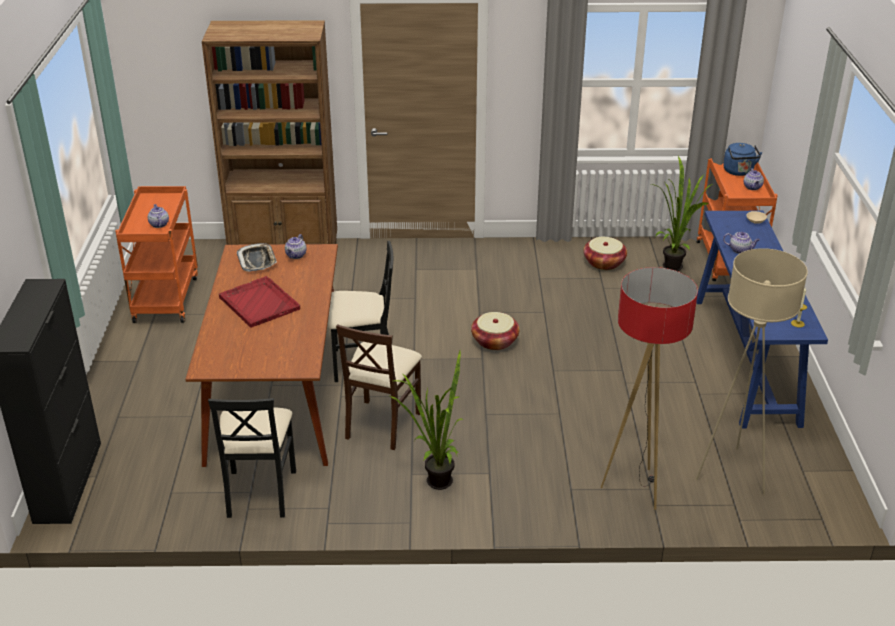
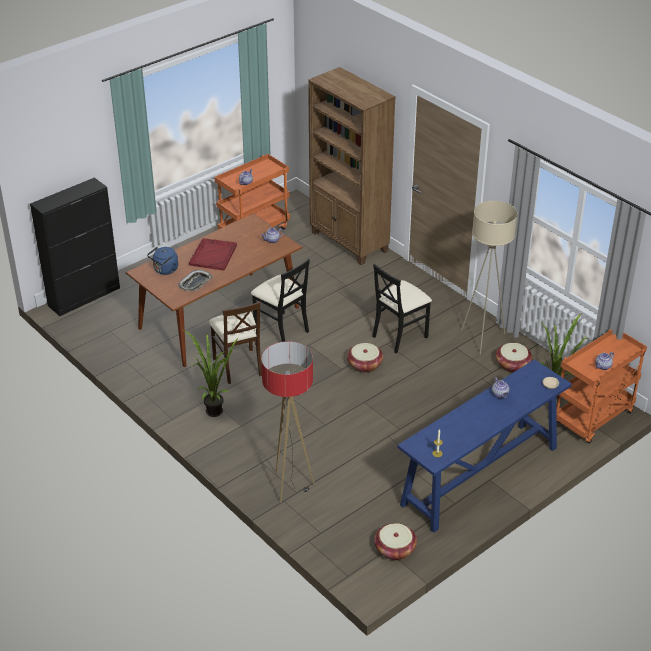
camera: 50 degrees right, 5 degrees up
(257, 261) = (251, 232): tray -> tray (195, 283)
(260, 492) = (140, 357): black chair -> black chair (399, 335)
(382, 424) = (238, 366): beige chair -> beige chair turned 90 degrees counterclockwise
(732, 473) = (350, 520): beige floor lamp -> beige floor lamp (482, 339)
(739, 172) = (618, 351): blue kettle -> blue kettle (165, 270)
(806, 465) = (395, 549): none -> basket

